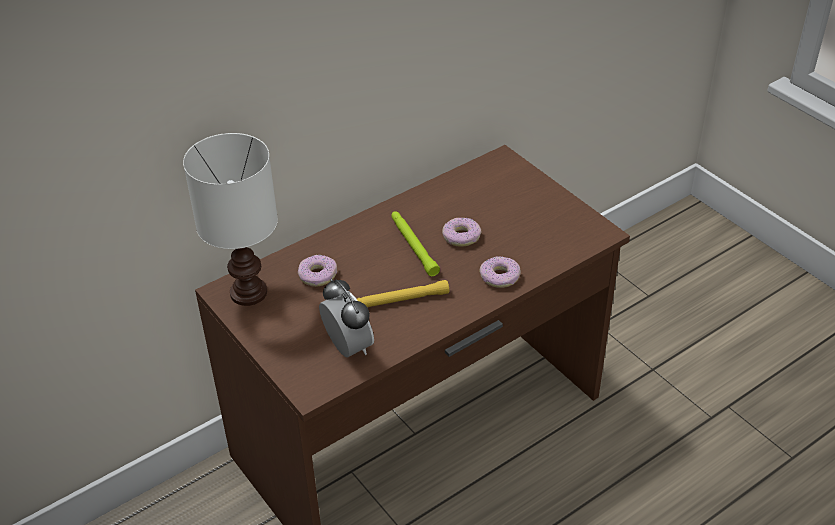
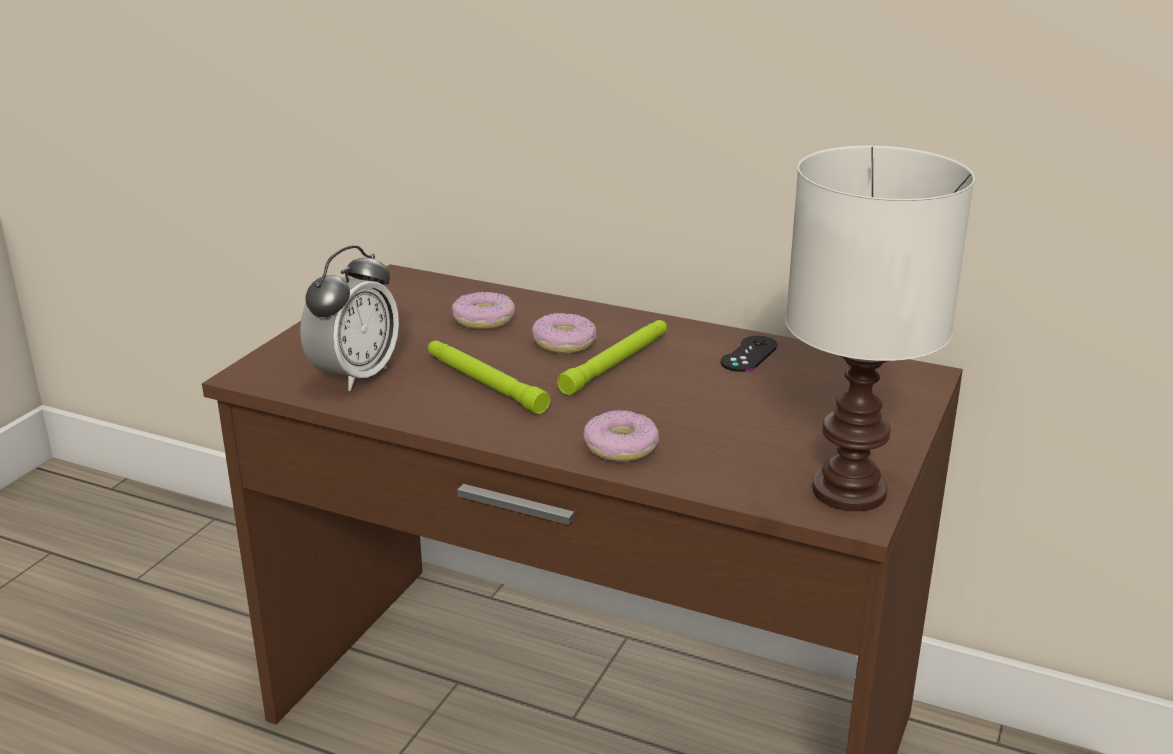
camera: 60 degrees right, 15 degrees down
(247, 293) = (407, 290): white table lamp -> white table lamp (846, 490)
(397, 301) = (483, 383): yellow flashlight -> green flashlight
(440, 199) = (749, 354): none -> black game controller
(461, 236) = (682, 392): donut -> donut (564, 342)

